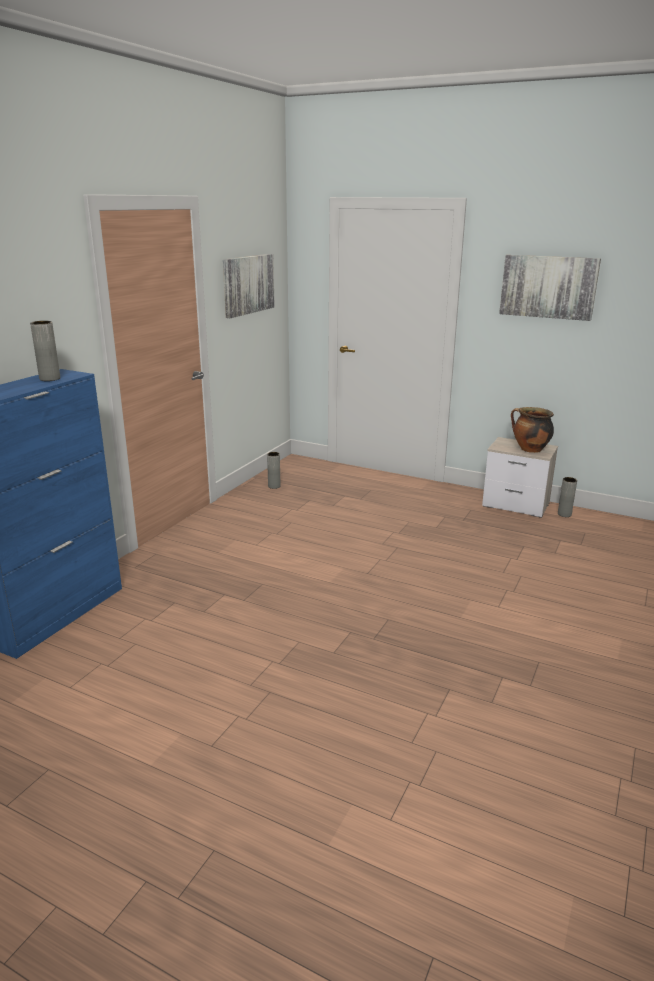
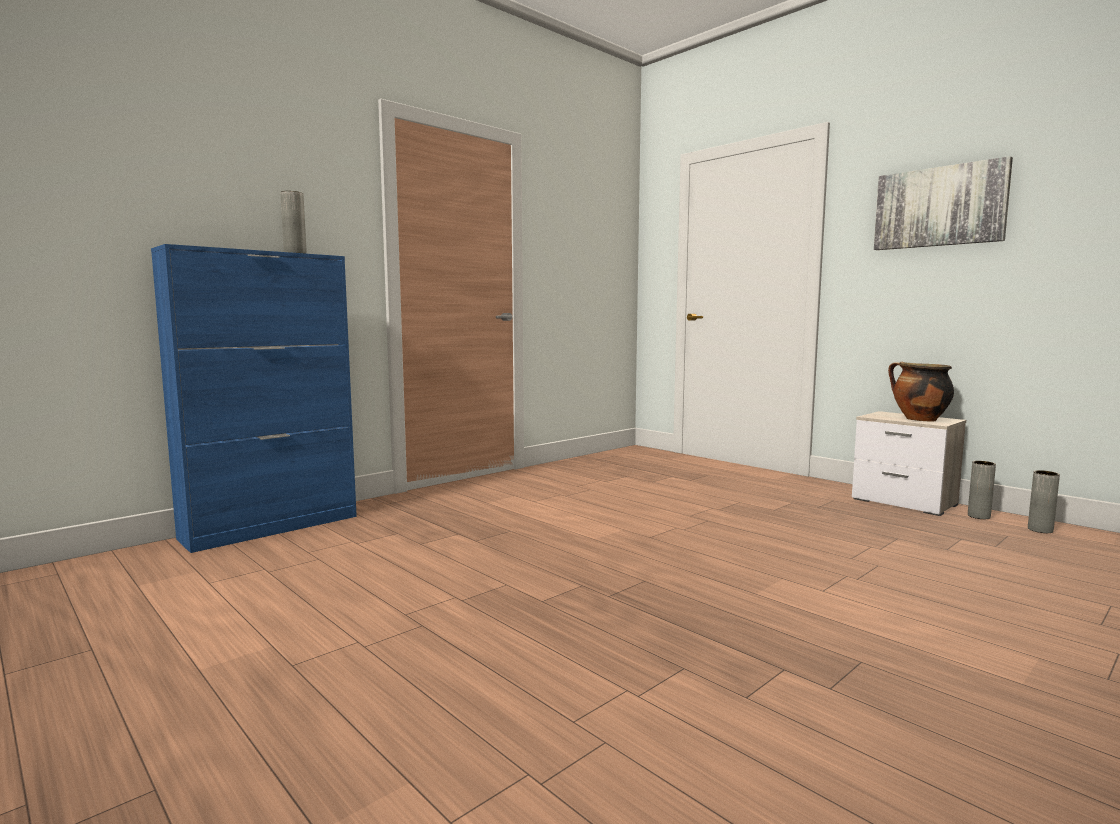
camera: 20 degrees right, 15 degrees down
(247, 284) = (582, 240): picture -> none
(274, 486) = (595, 464): grey vase -> grey vase (1040, 530)

